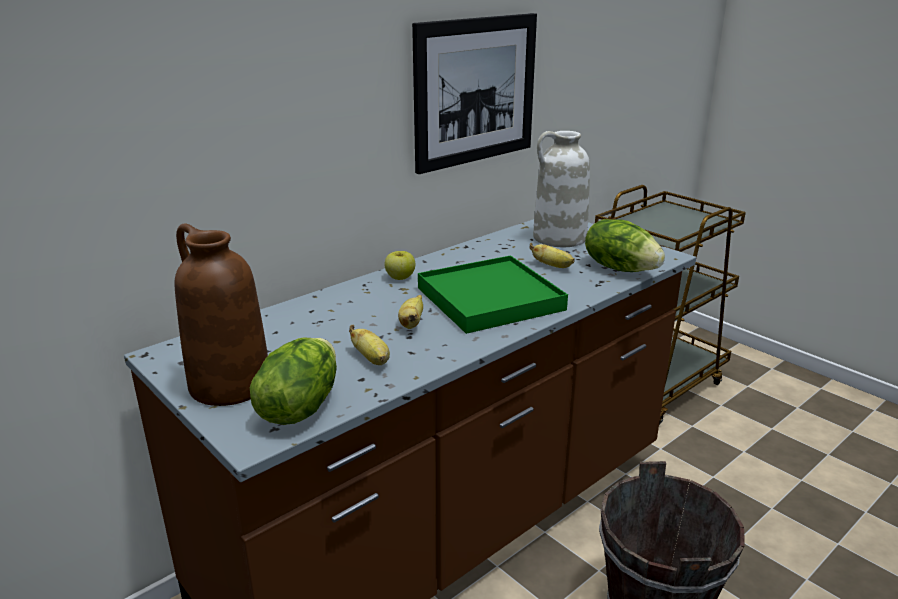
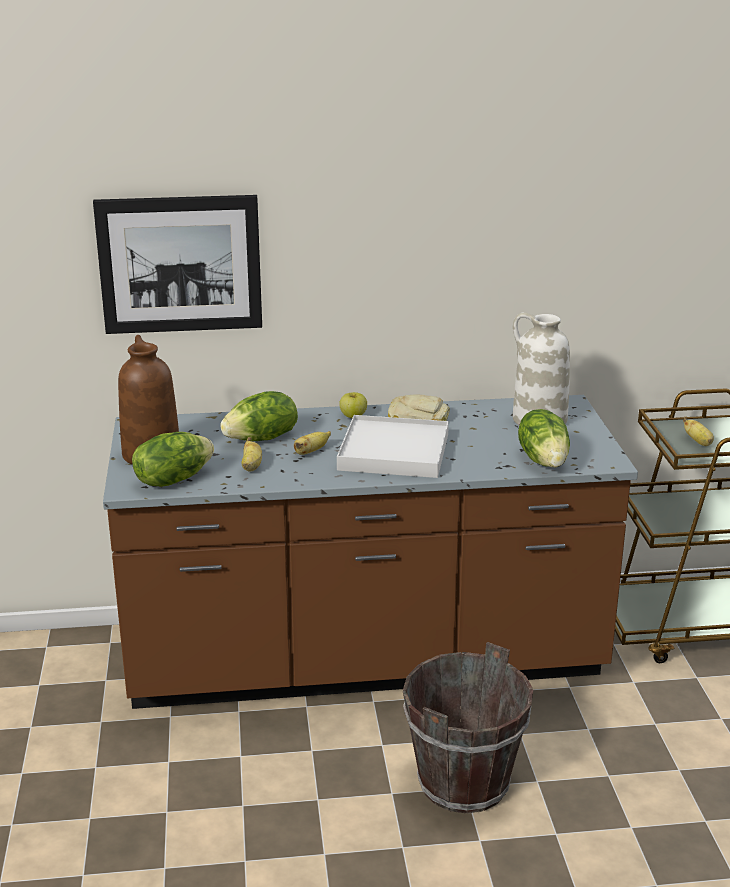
camera: 35 degrees right, 0 degrees up
(340, 326) = (262, 439): none -> lettuce
(460, 262) = (418, 417): none -> bread
(475, 91) = (476, 261): picture -> picture (180, 264)
(489, 299) = (393, 452): green tray -> white tray
(553, 266) = (488, 442): banana -> banana (698, 442)

